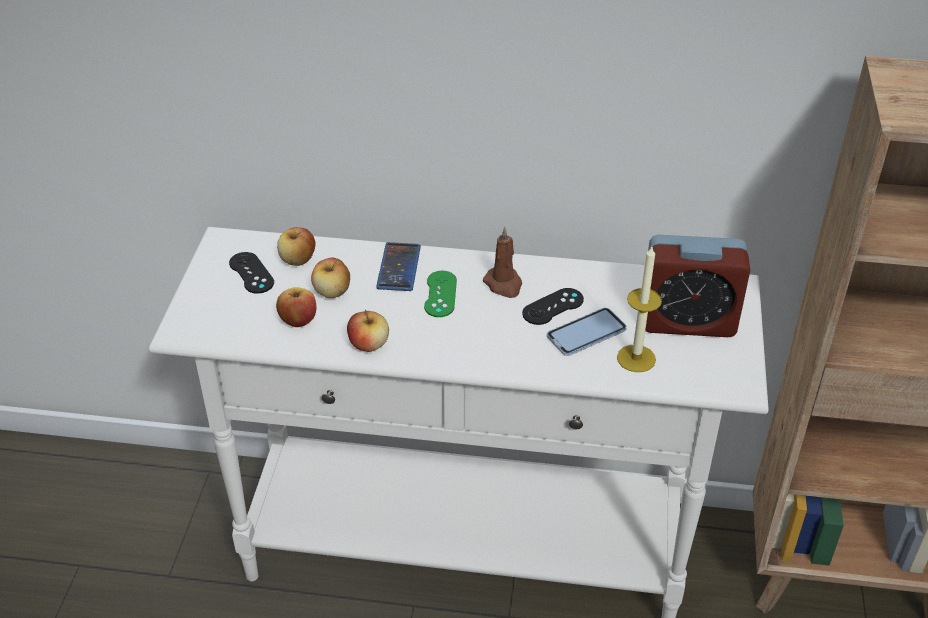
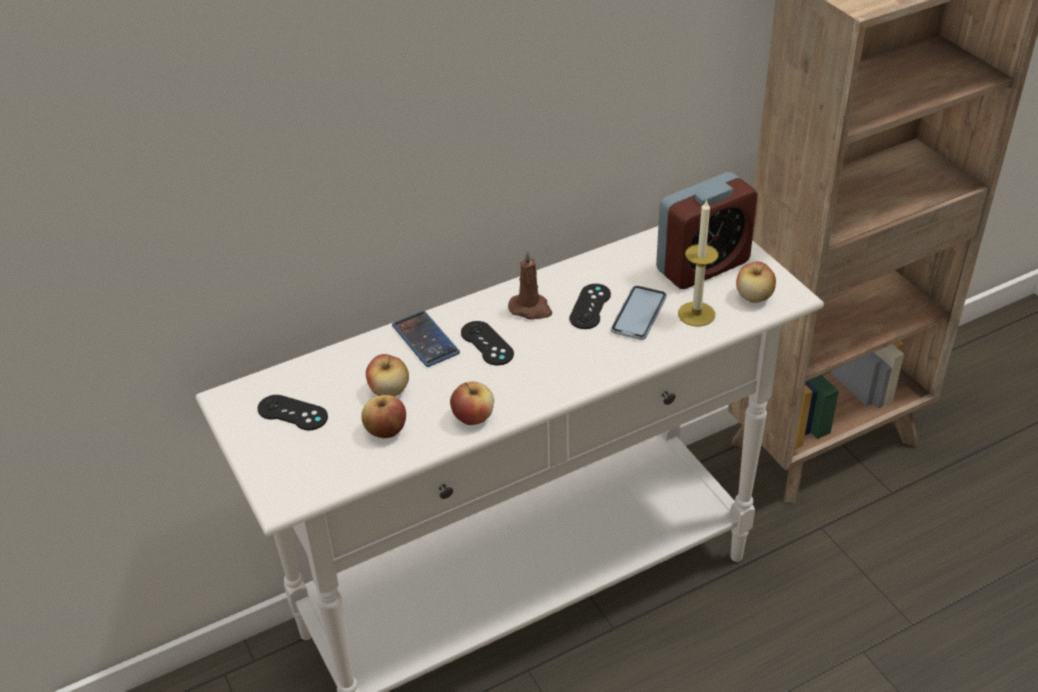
camera: 35 degrees left, 0 degrees up
(298, 260) = (324, 379): apple -> apple (754, 296)
(440, 294) = (487, 343): green game controller -> black game controller

